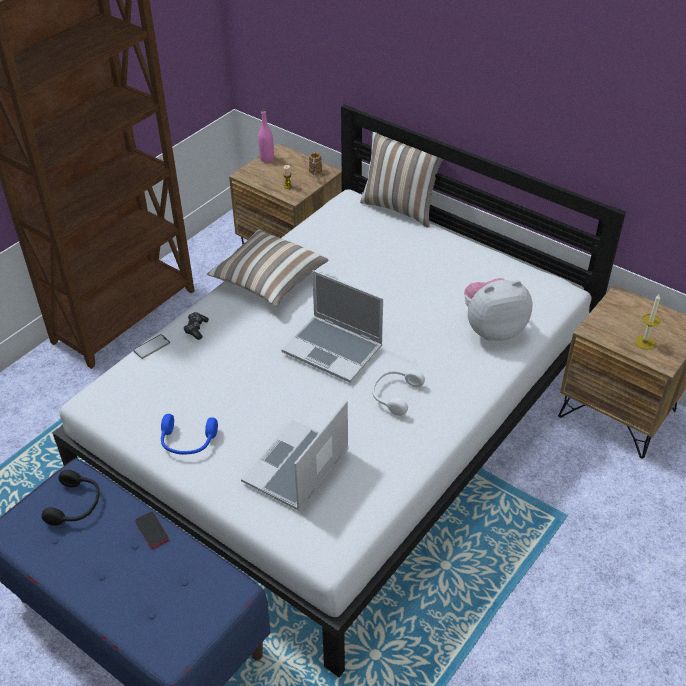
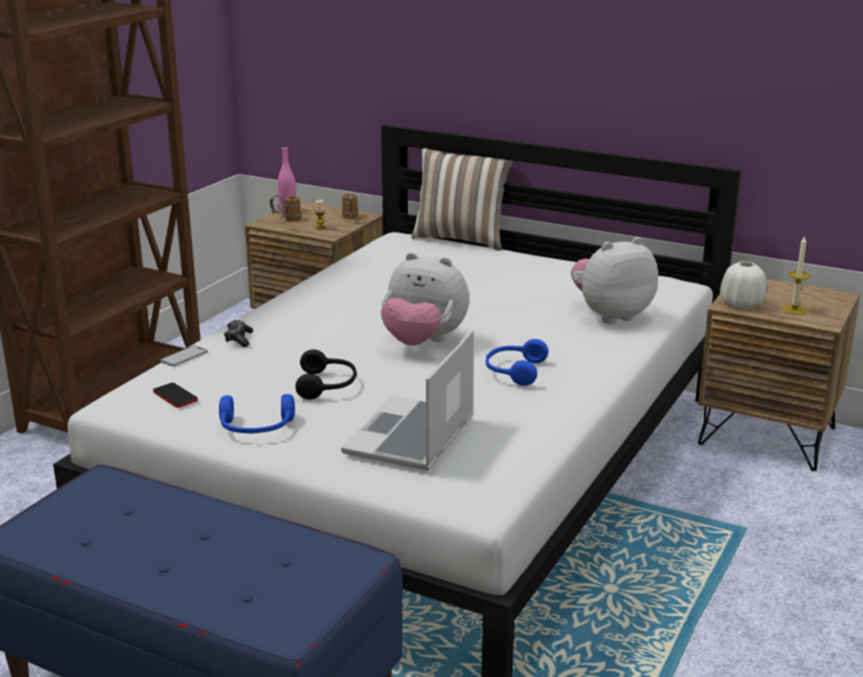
camera: 10 degrees left, 20 degrees down
(76, 505) = (110, 504): black headphones -> black headphones (327, 385)
(152, 530) = (225, 517): phone -> phone (175, 396)
(262, 172) = (286, 220): none -> mug
(268, 281) = (320, 298): pillow -> none
(334, 349) = (423, 342): laptop -> plush toy
(395, 395) = (514, 371): white headphones -> blue headphones
(603, 329) = (741, 304): none -> white vase

